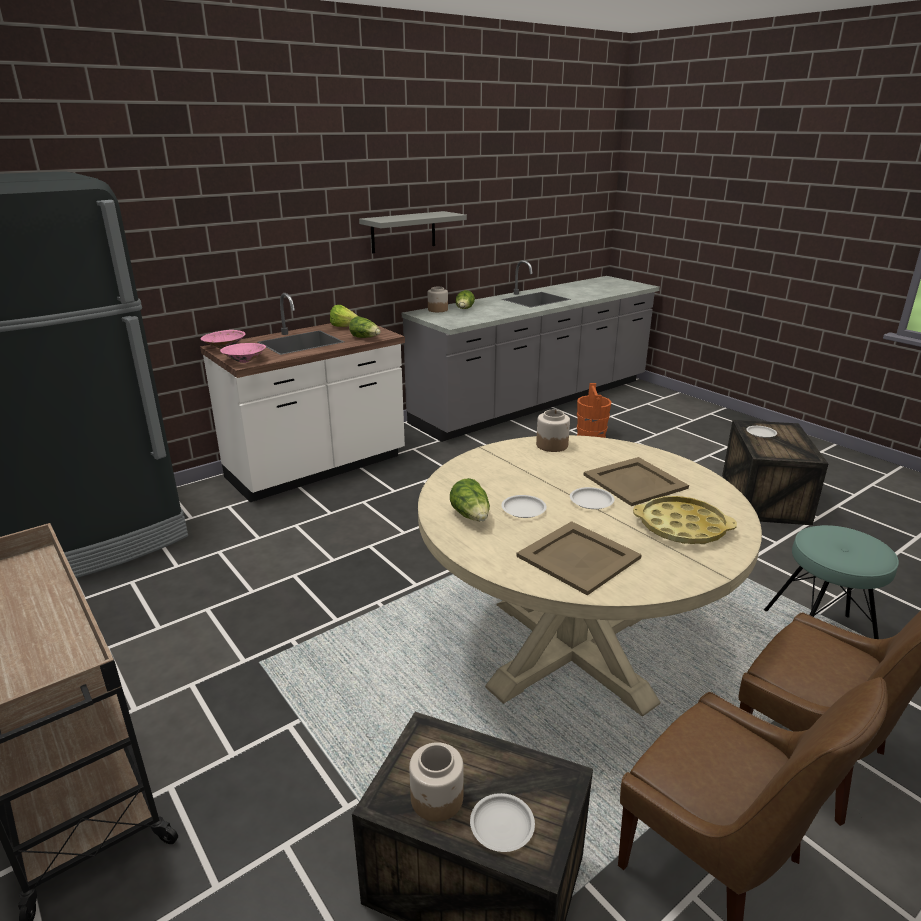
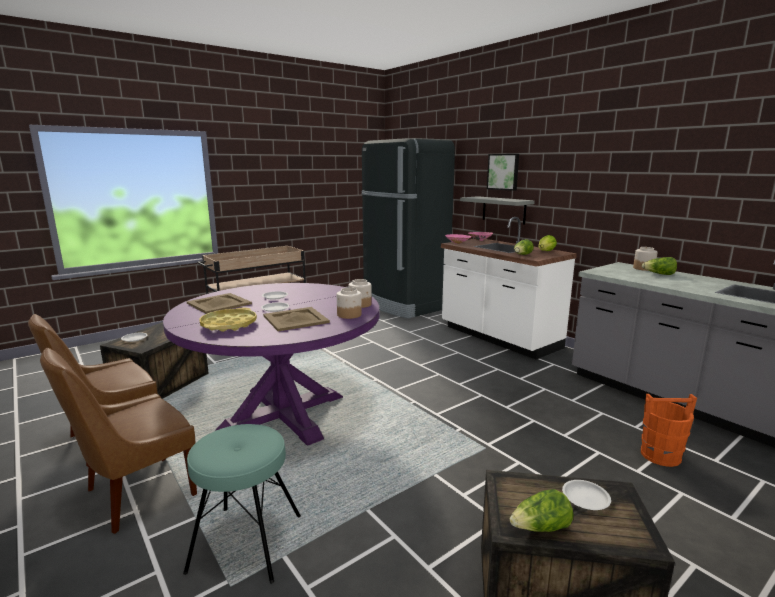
camera: 90 degrees right, 10 degrees down
(216, 226) = (503, 171): none -> picture
(403, 232) = (636, 193): grey shelf -> grey shelf (504, 210)
(437, 799) = (157, 330): jar -> jar (349, 315)
(471, 516) = (274, 289): lettuce -> lettuce (540, 528)
(570, 650) = (283, 413): beige dining table -> purple dining table

